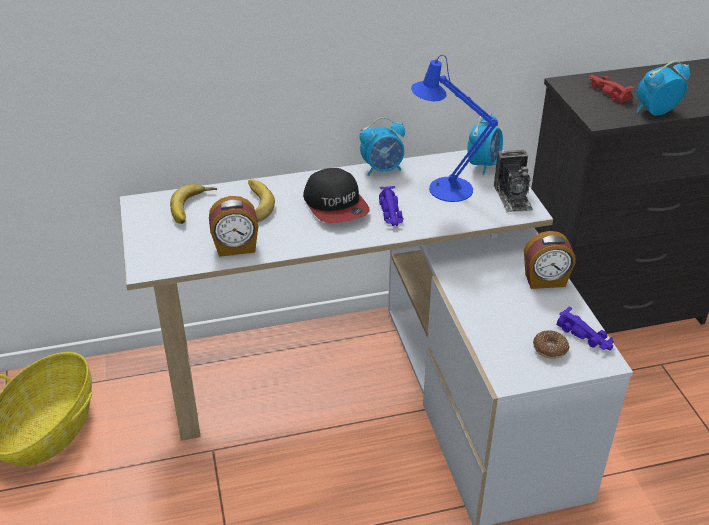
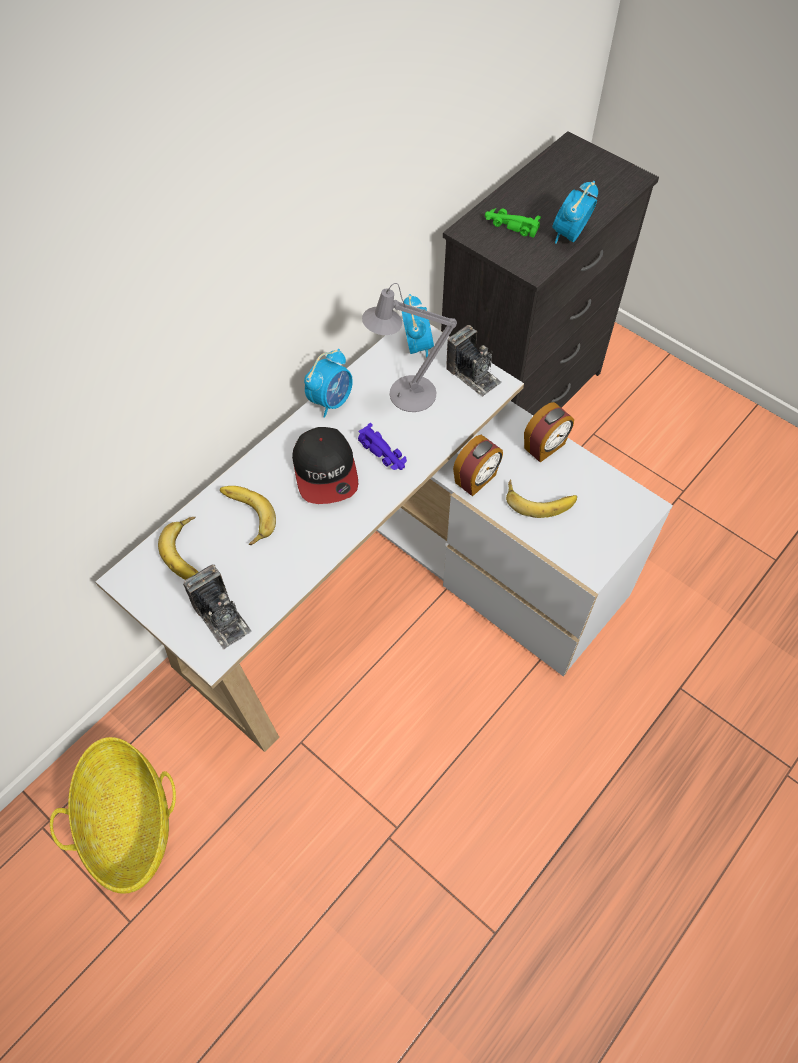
camera: 35 degrees left, 20 degrees up
(175, 251) = (221, 617): none -> camera
(236, 248) = (277, 578): alarm clock -> alarm clock (476, 479)
(336, 205) = (325, 471): cap -> cap turned 45 degrees clockwise
(444, 188) = (405, 395): blue table lamp -> grey table lamp
(506, 311) = (539, 499): none -> banana
(550, 349) = (600, 519): donut -> none
(585, 336) = (616, 489): purple toy car -> none
(607, 91) = (510, 225): red toy car -> green toy car

